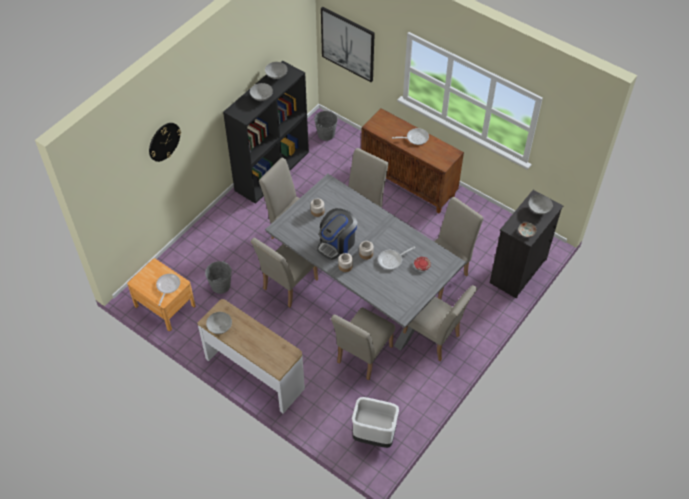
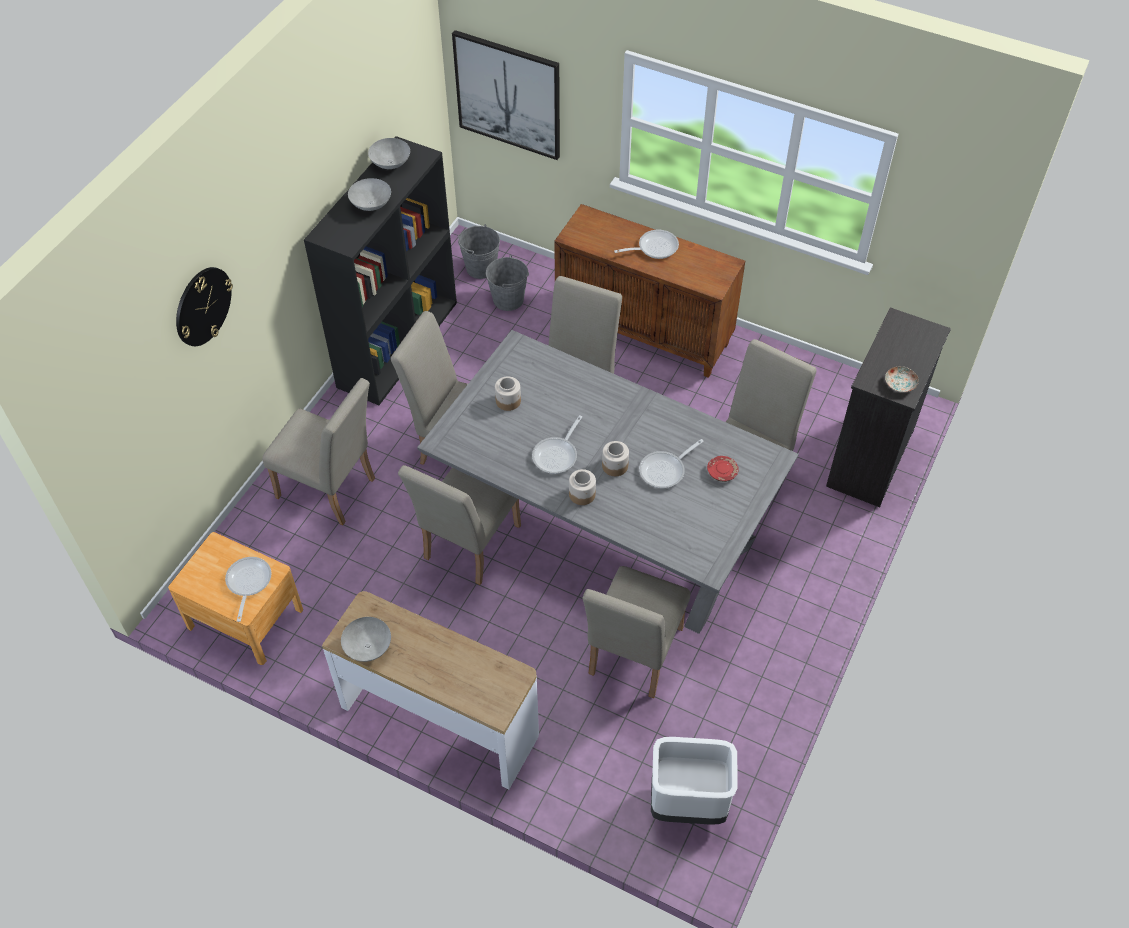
camera: 10 degrees left, 0 degrees up
(221, 285) = (344, 564): grey bucket -> grey bucket (508, 299)
(337, 244) = (557, 455): coffee machine -> frying pan
(434, 339) = (754, 603): beige chair -> beige chair (332, 491)
(539, 209) = (910, 340): grey bowl -> none

